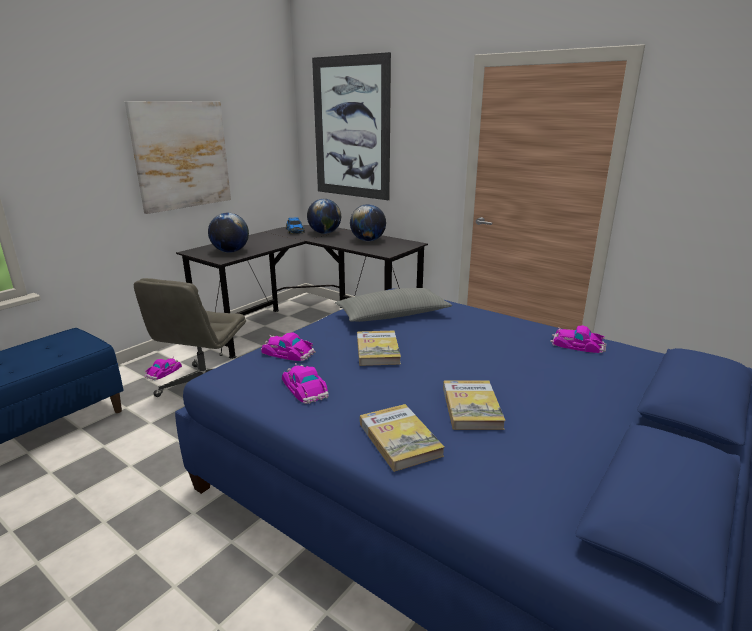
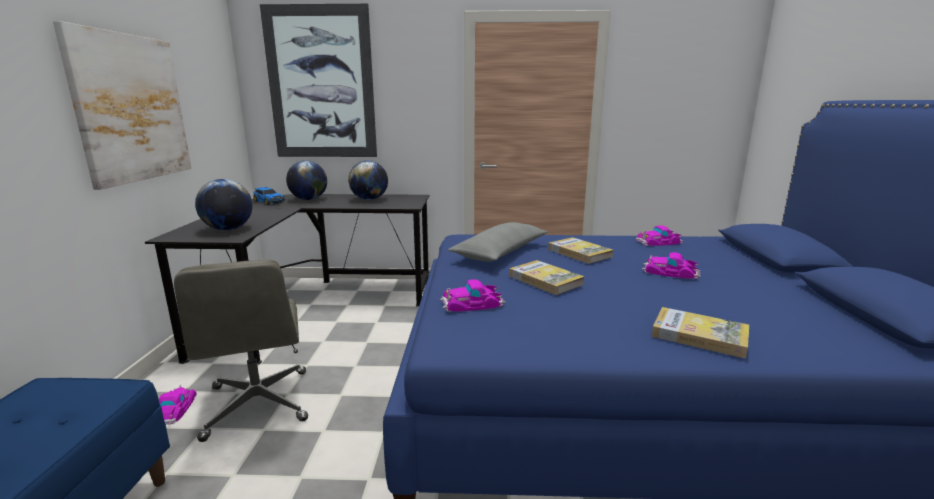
camera: 35 degrees left, 5 degrees down
(305, 388) = (550, 326): toy car -> toy car (670, 272)
(471, 407) = (690, 297): book -> book (579, 253)

